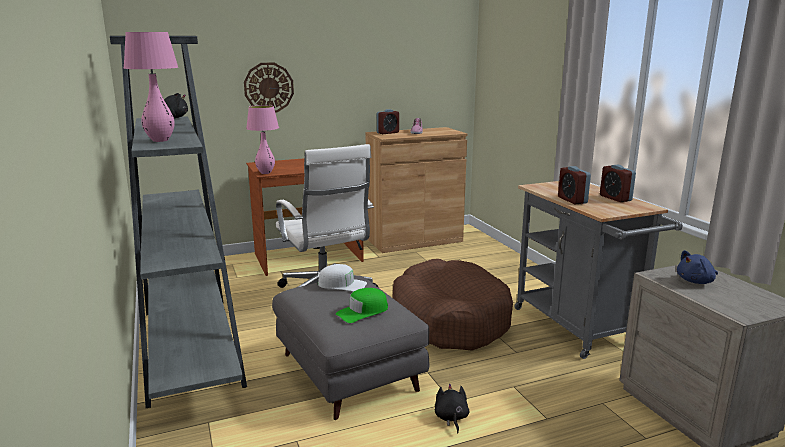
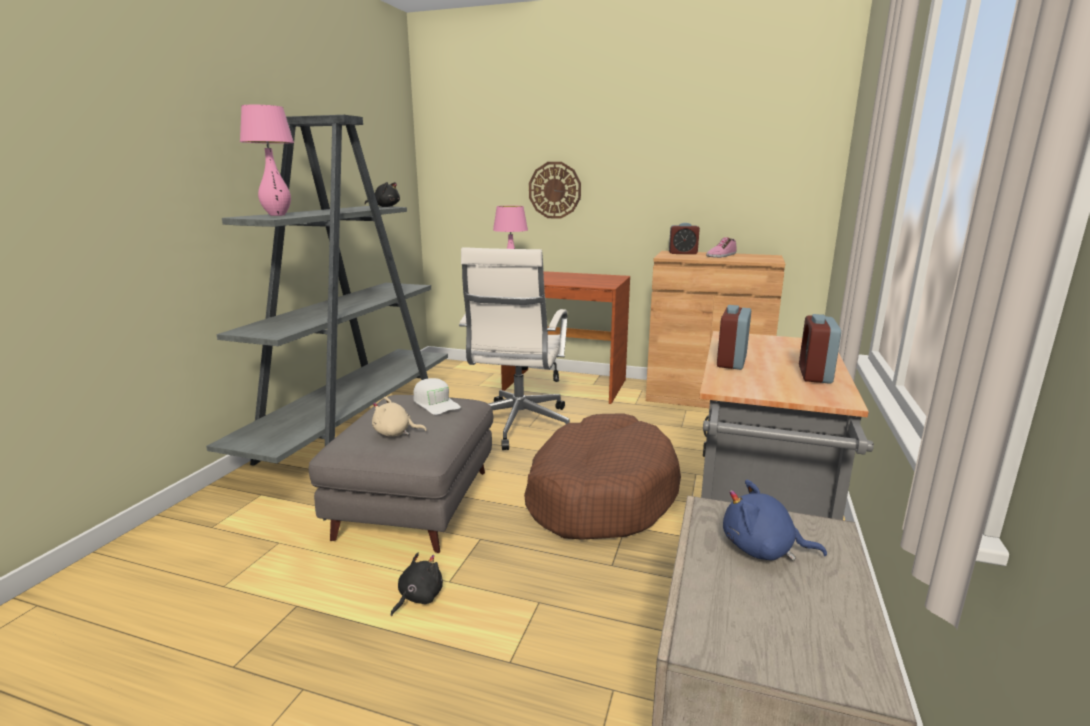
camera: 40 degrees right, 0 degrees up
(363, 312) = (395, 433): green cap -> beige plush toy

